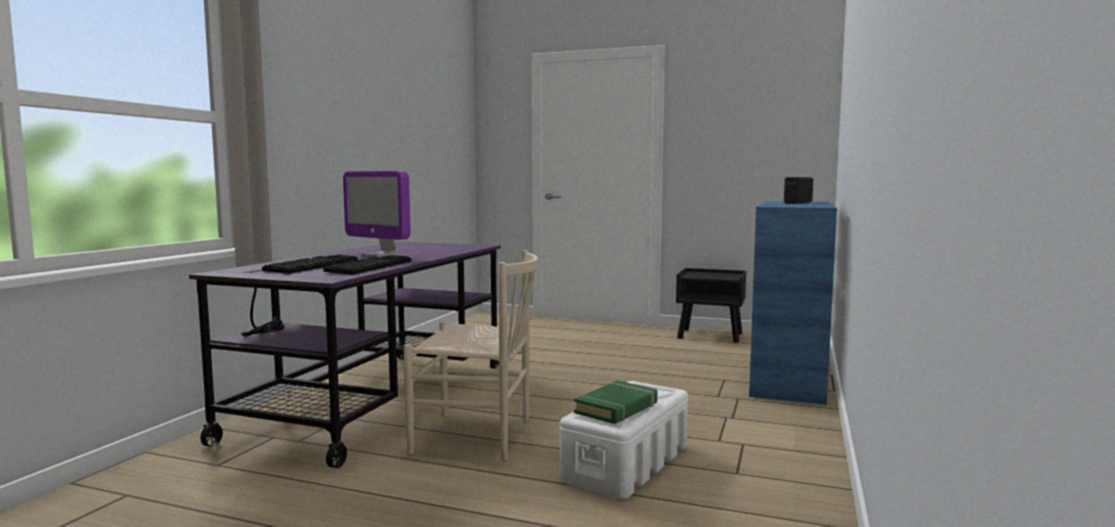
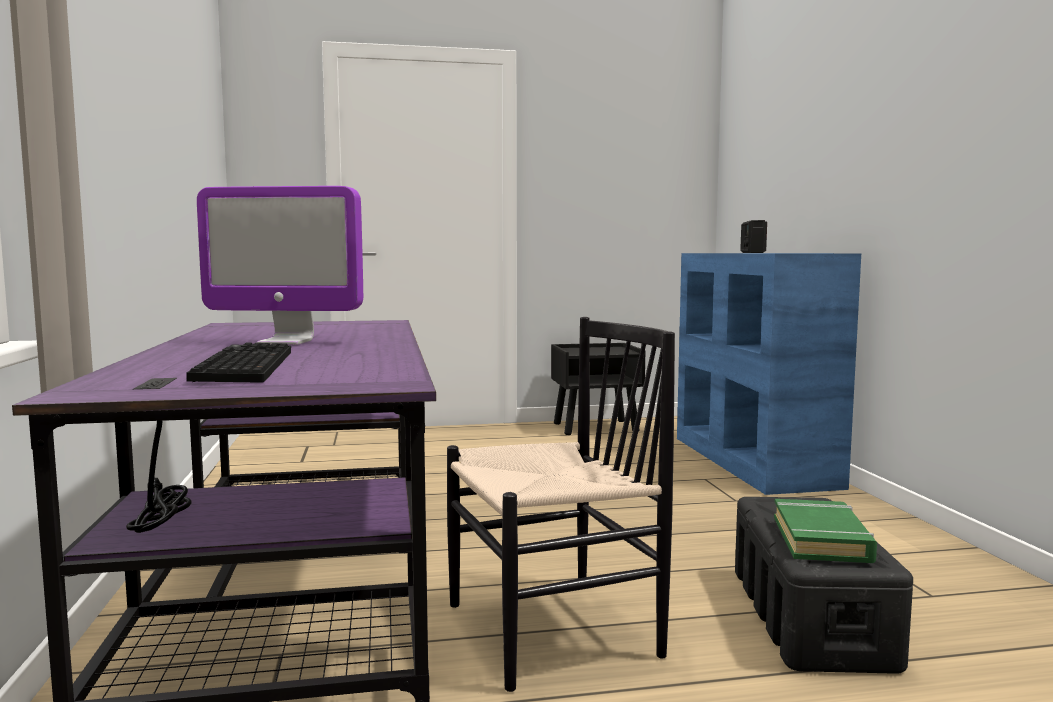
camera: 30 degrees left, 0 degrees up
(369, 266) = (362, 359): keyboard -> none
(478, 436) = (561, 629): beige chair -> black chair
(626, 464) = (810, 617): white storage box -> black storage box

